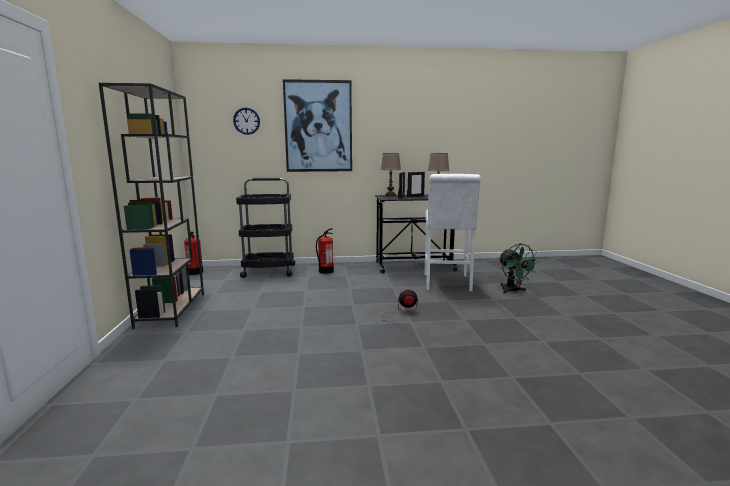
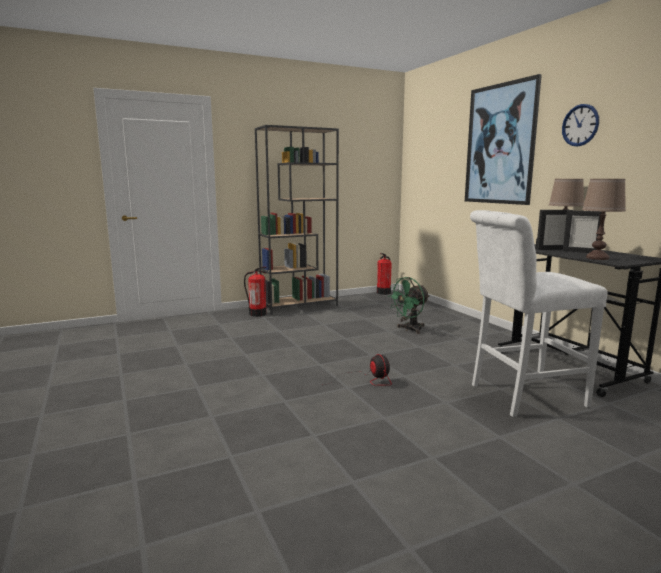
camera: 70 degrees right, 0 degrees up
(246, 121) = (442, 143): wall clock -> wall clock (580, 125)
(268, 271) = (423, 310): black cart -> none
(325, 271) = (459, 328): fire extinguisher -> fire extinguisher (257, 314)
(513, 291) = (569, 454): green fan -> green fan (409, 329)

